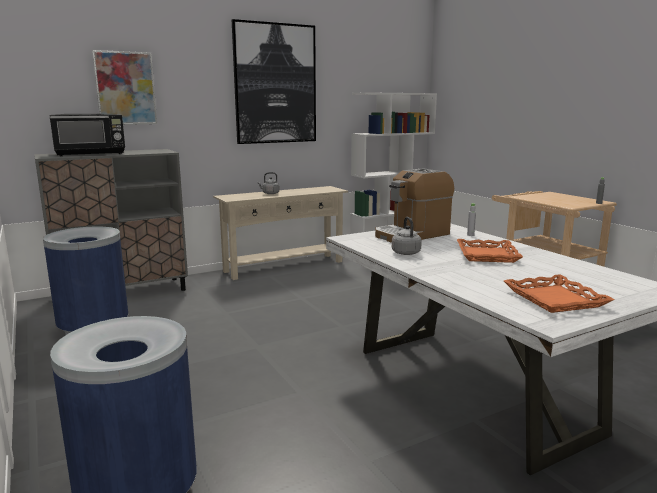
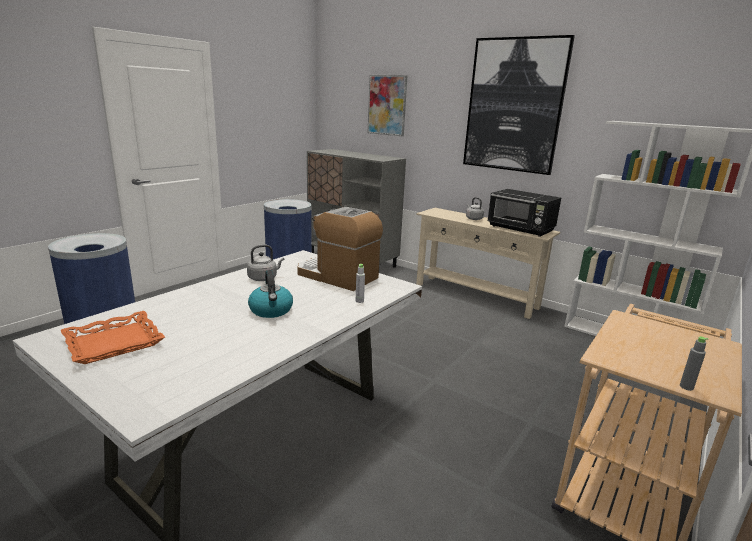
camera: 65 degrees right, 5 degrees up
(91, 154) = (345, 153): black microwave -> black microwave (521, 229)
(486, 255) = (271, 310): orange tray -> kettle

